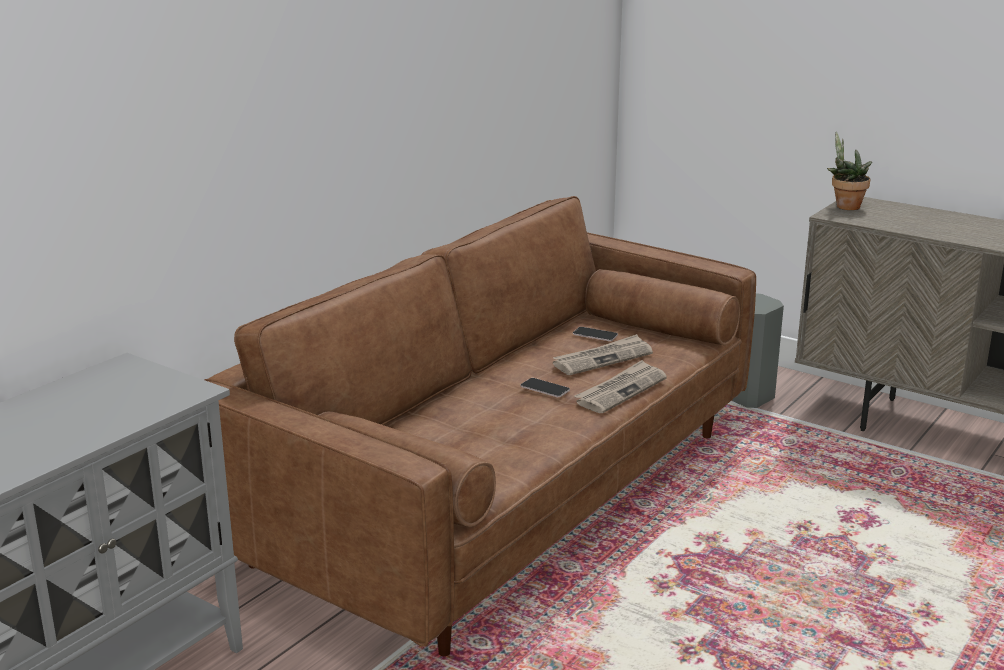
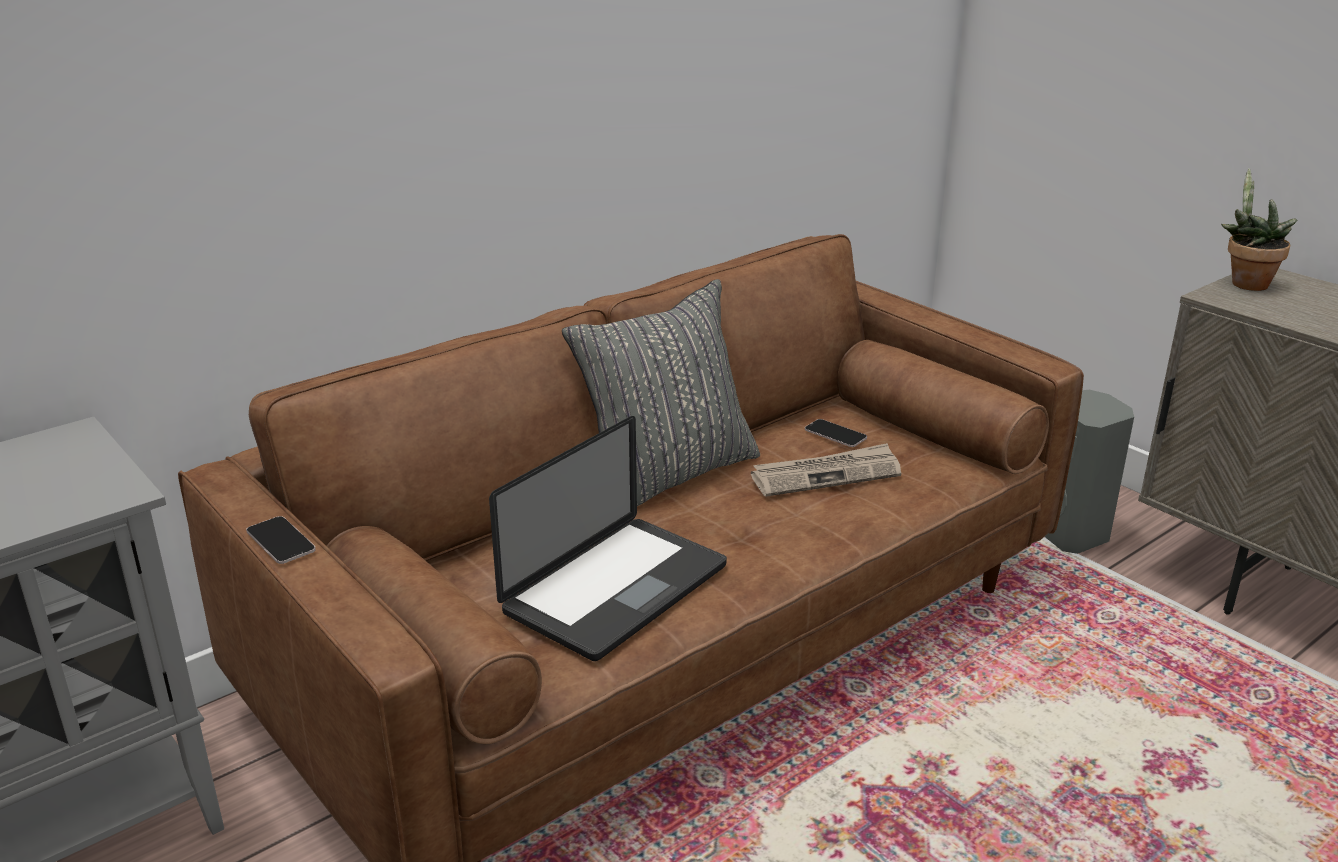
camera: 15 degrees right, 5 degrees up
(493, 371) = (666, 475): none -> grey pillow
(501, 437) = (616, 589): none -> laptop
(545, 388) = (720, 514): phone -> phone (280, 541)
(621, 390) = (826, 532): newspaper -> none

